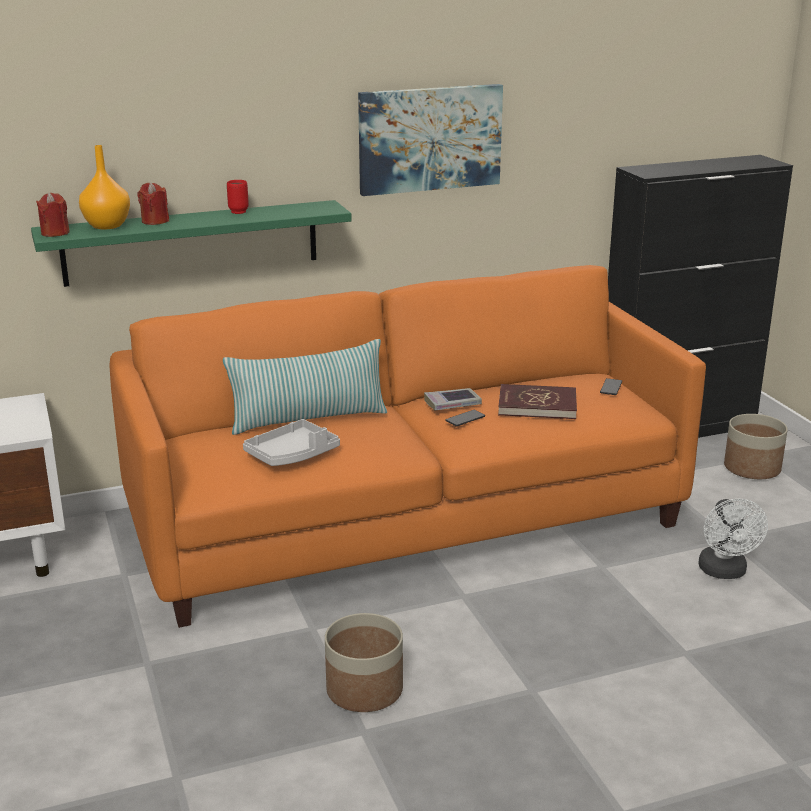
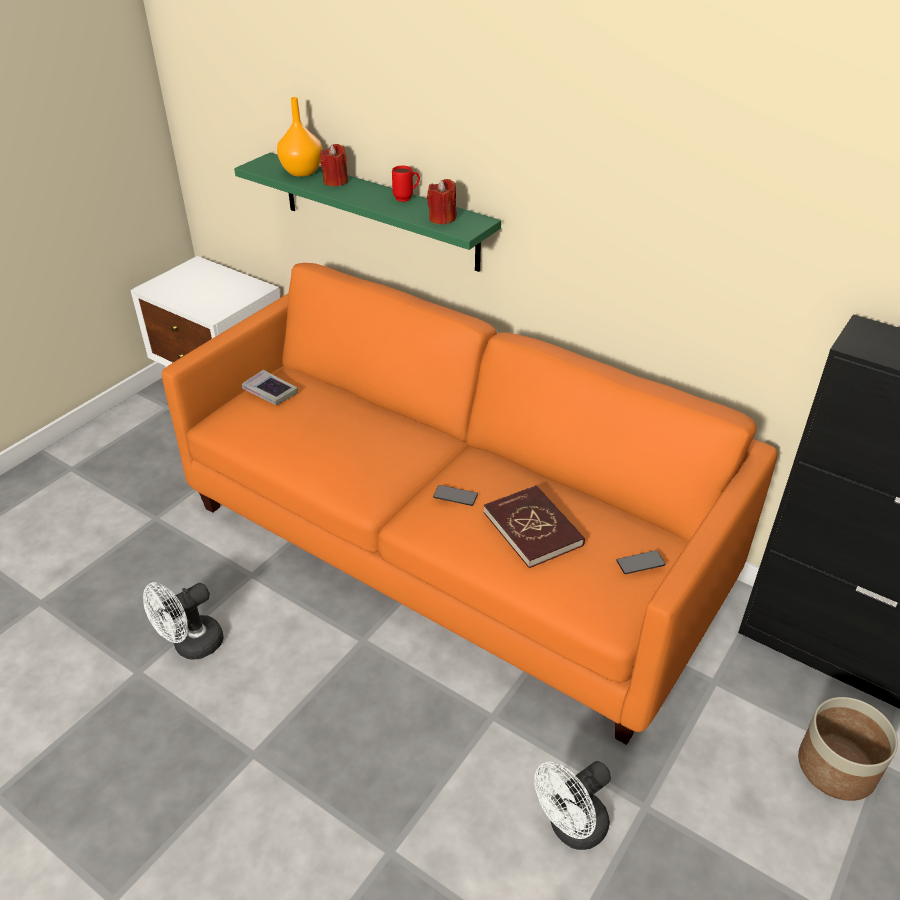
camera: 55 degrees right, 15 degrees up
(55, 233) = (263, 164): red candle -> red candle (442, 218)
(292, 455) = (296, 436): grey tray -> none
(308, 419) = (374, 413): pillow -> none
(365, 689) = (191, 645): planter -> white fan
(429, 138) = (606, 189): picture -> none
(452, 404) = (480, 475): book -> book (270, 392)

